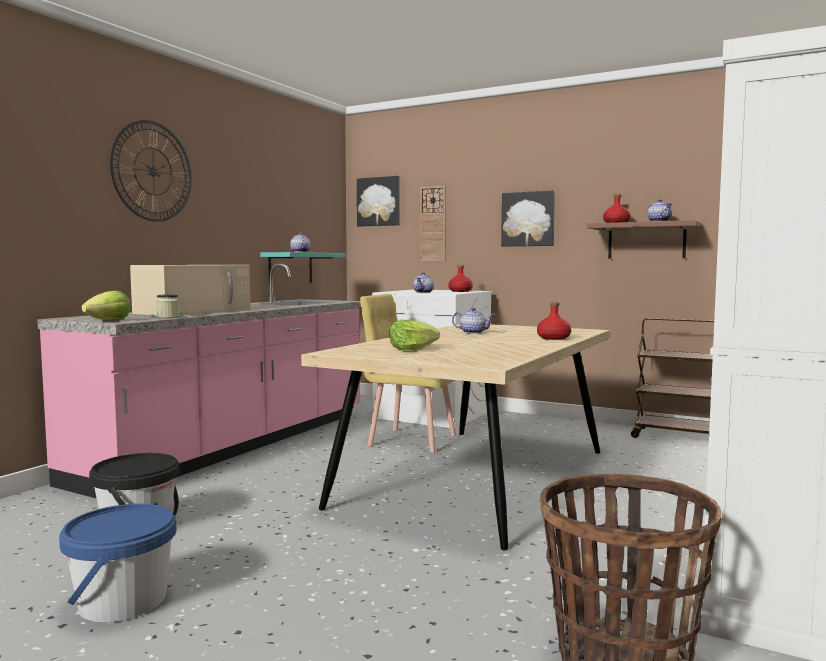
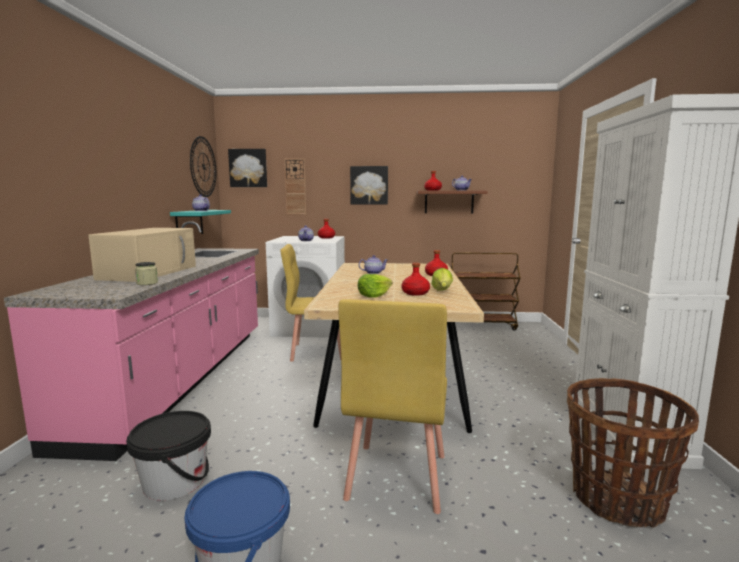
camera: 25 degrees left, 5 degrees up
(109, 320) = (99, 294): lettuce -> lettuce (442, 290)
(153, 171) = (88, 142): wall clock -> wall clock (203, 167)
(354, 570) = (396, 477): none -> yellow chair
(470, 350) = (415, 293): none -> red bottle

